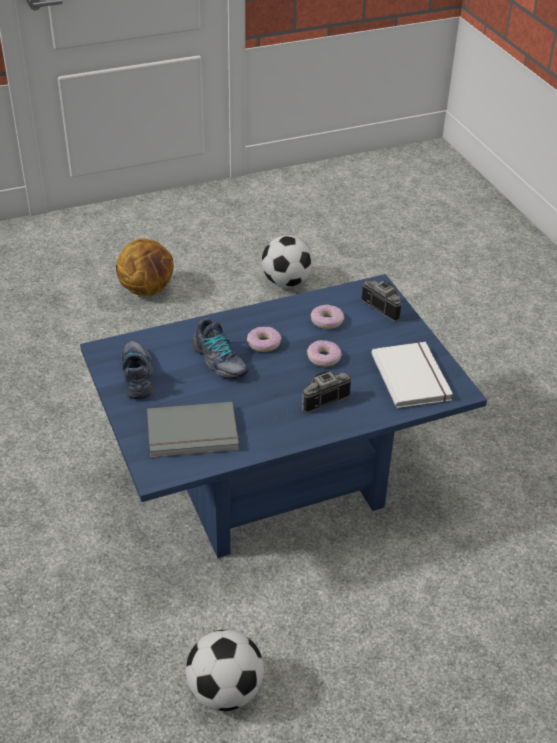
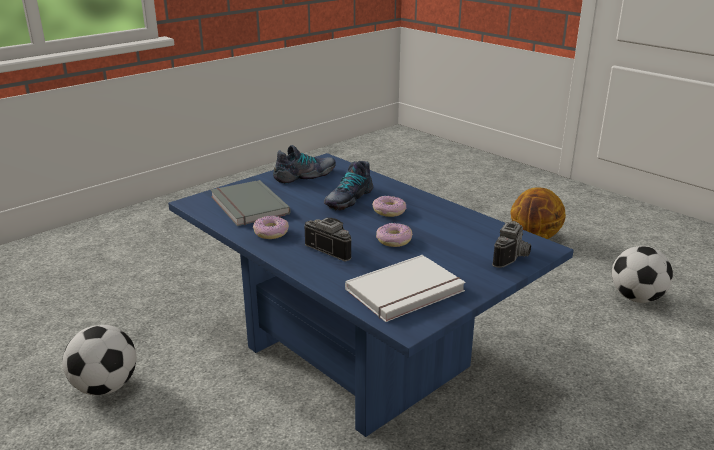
camera: 70 degrees right, 15 degrees down
(326, 321) = (453, 232): donut -> donut (271, 232)

